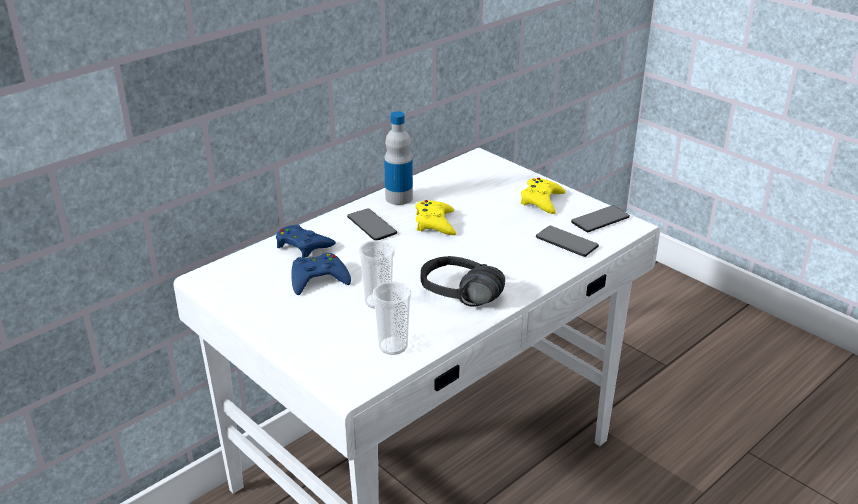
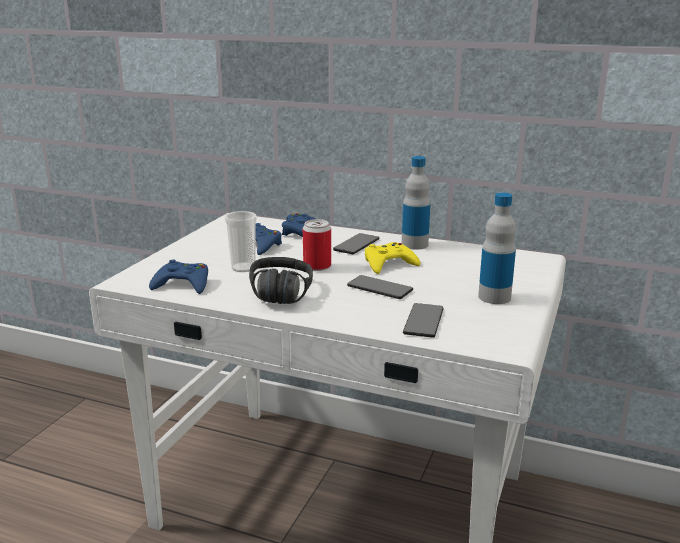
camera: 65 degrees right, 10 degrees down
(393, 346) = (183, 284): cup -> blue game controller
(410, 259) = (317, 266): none -> can
(542, 200) = (494, 297): yellow game controller -> bottle
(600, 220) = (494, 331): phone -> phone (379, 288)

